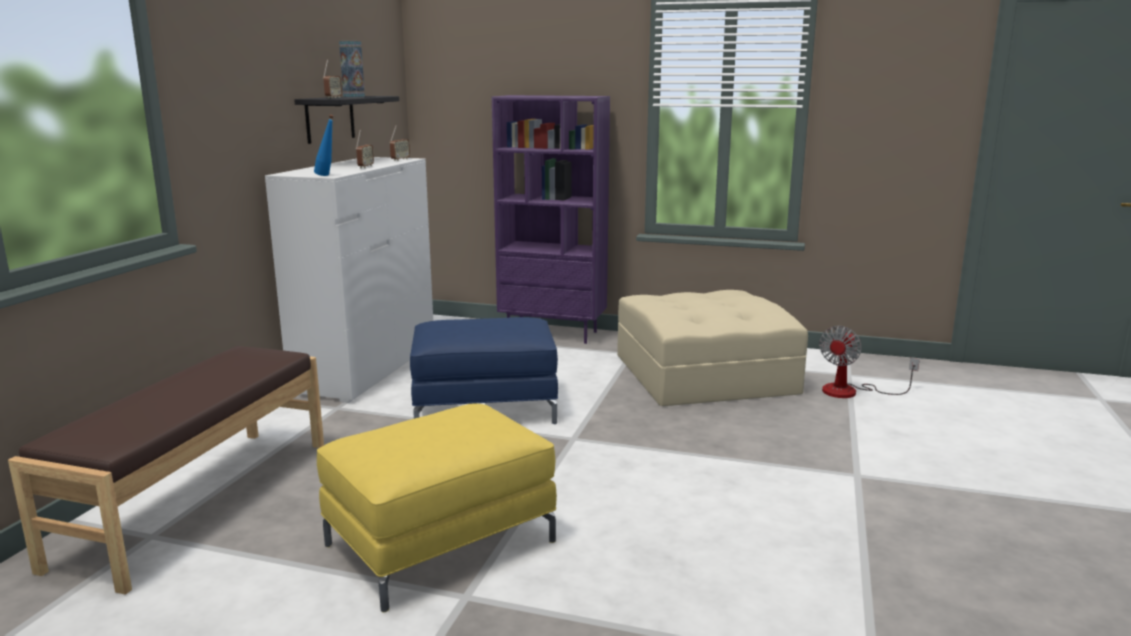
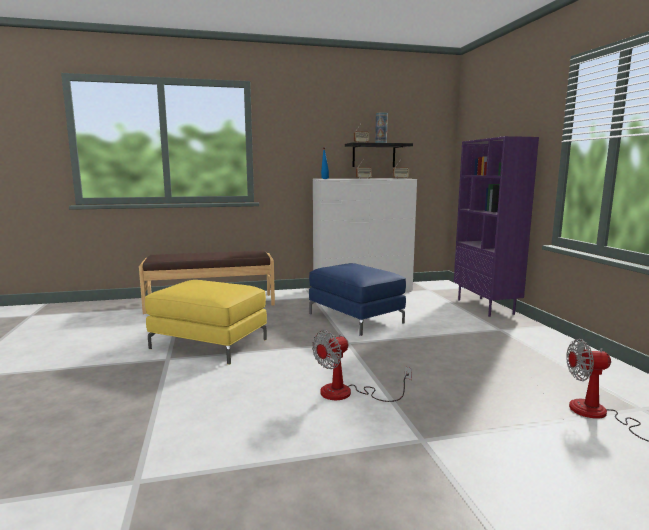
camera: 60 degrees right, 5 degrees down
(705, 374) = (513, 355): beige ottoman -> none
(728, 481) = (347, 393): none -> fan

